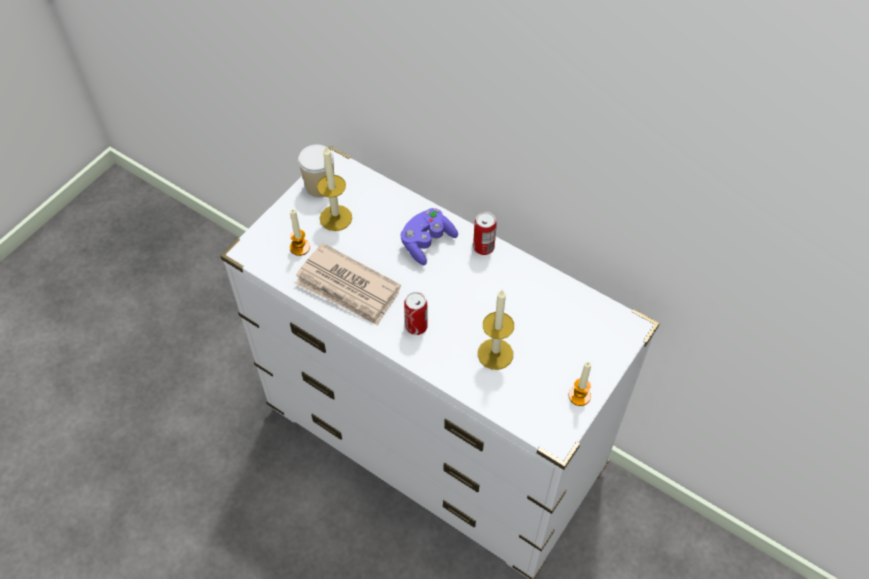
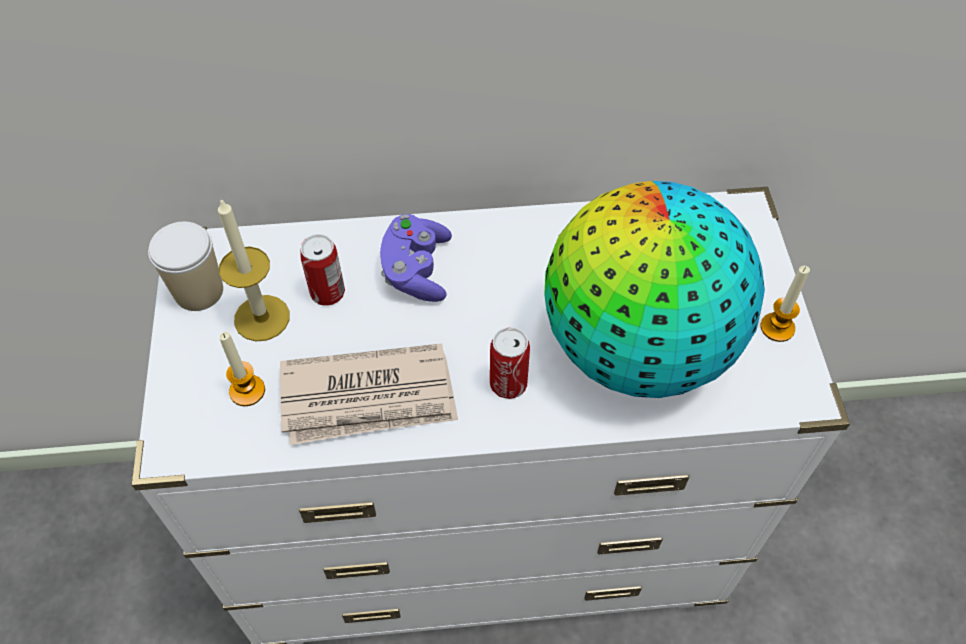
camera: 40 degrees left, 0 degrees up
(483, 247) = (492, 230): can -> can (327, 293)
(495, 354) = (636, 348): candle -> globe

